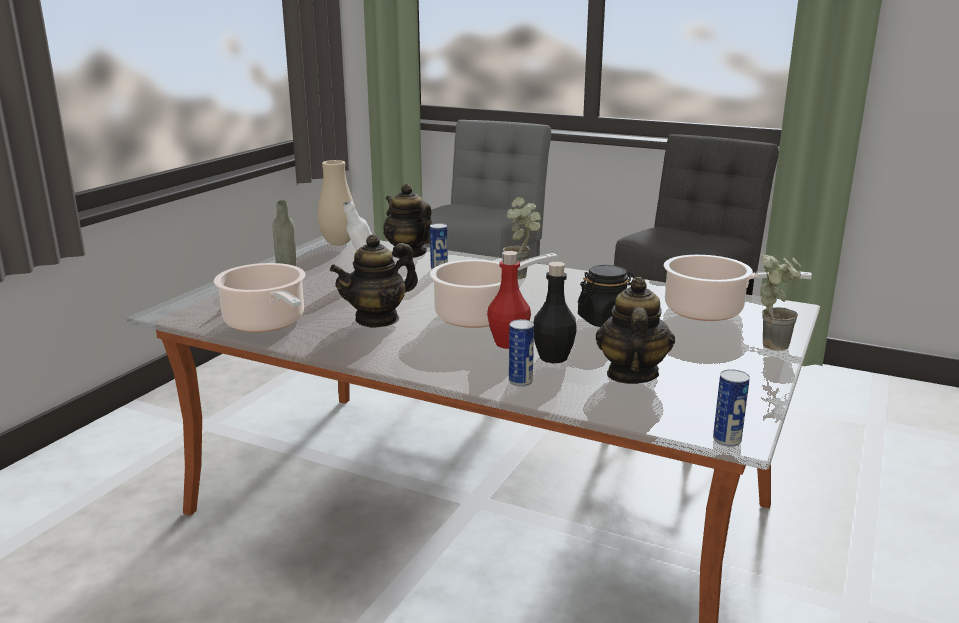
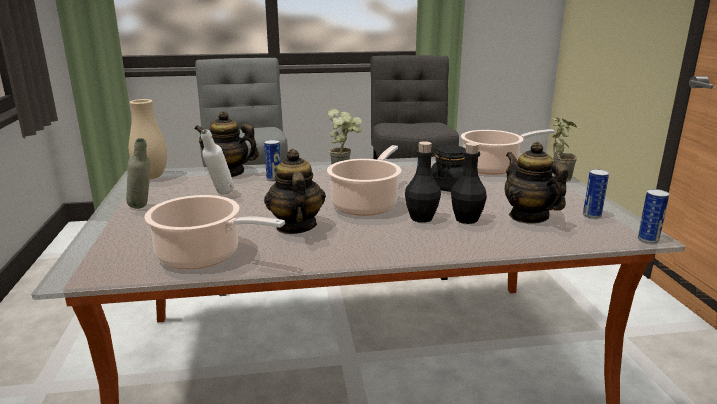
camera: 35 degrees left, 0 degrees up
(377, 319) = (295, 226): teapot -> teapot turned 150 degrees clockwise
(508, 343) = (421, 218): red bottle -> black bottle
(520, 382) = (479, 241): can -> can (592, 215)

